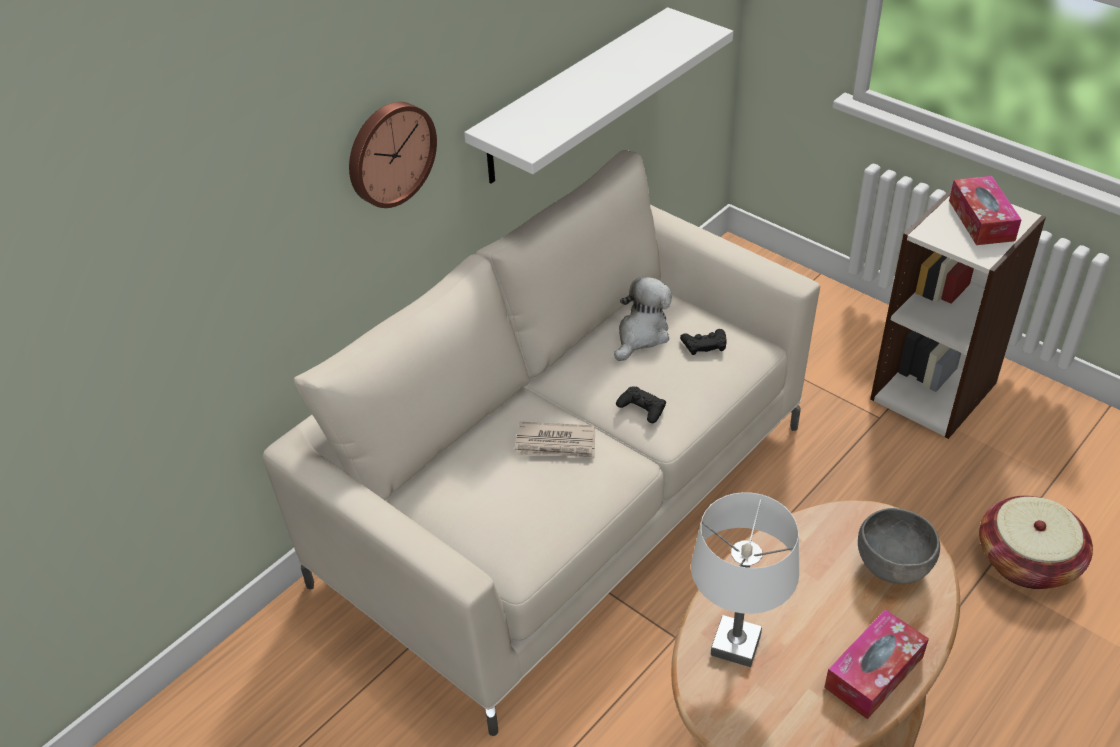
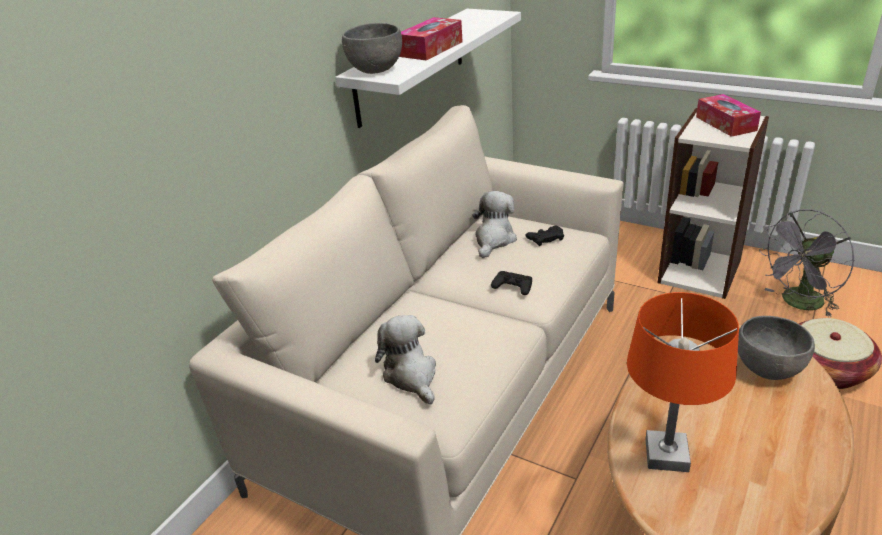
camera: 10 degrees left, 10 degrees down
(389, 153) = (276, 82): wall clock -> none
(495, 504) = (411, 375): none -> plush toy
(513, 129) = (375, 70): none -> grey bowl
(556, 443) = (450, 321): newspaper -> none
(735, 645) = (666, 455): white table lamp -> orange table lamp
(874, 672) = (800, 455): tissue box -> tissue box (431, 49)
(1040, 463) = (798, 304): none -> grey fan

